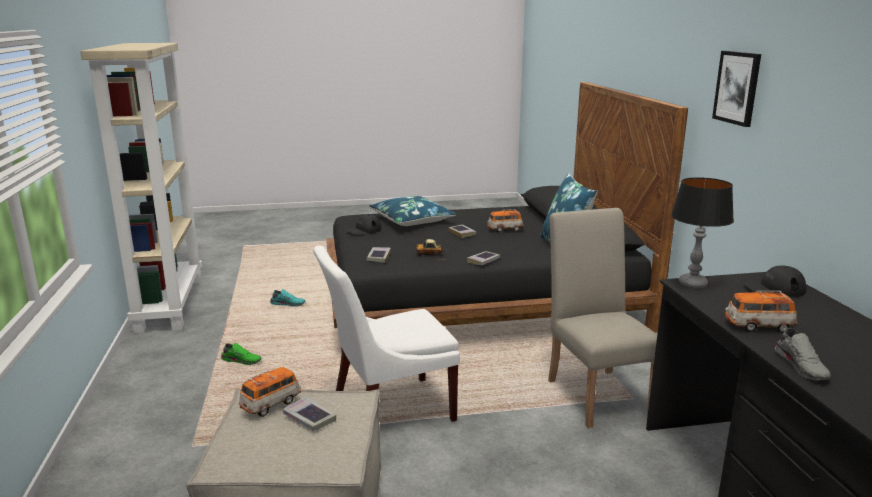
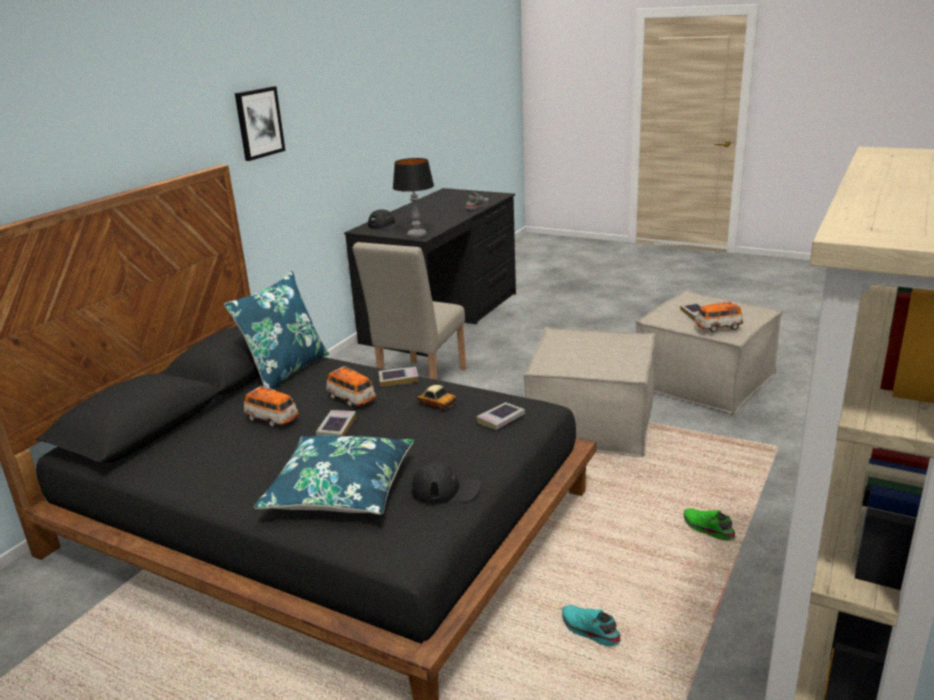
camera: 140 degrees left, 5 degrees up
(387, 410) = (590, 422): white chair -> beige ottoman
(758, 326) = (449, 217): toy car -> toy car (351, 399)

